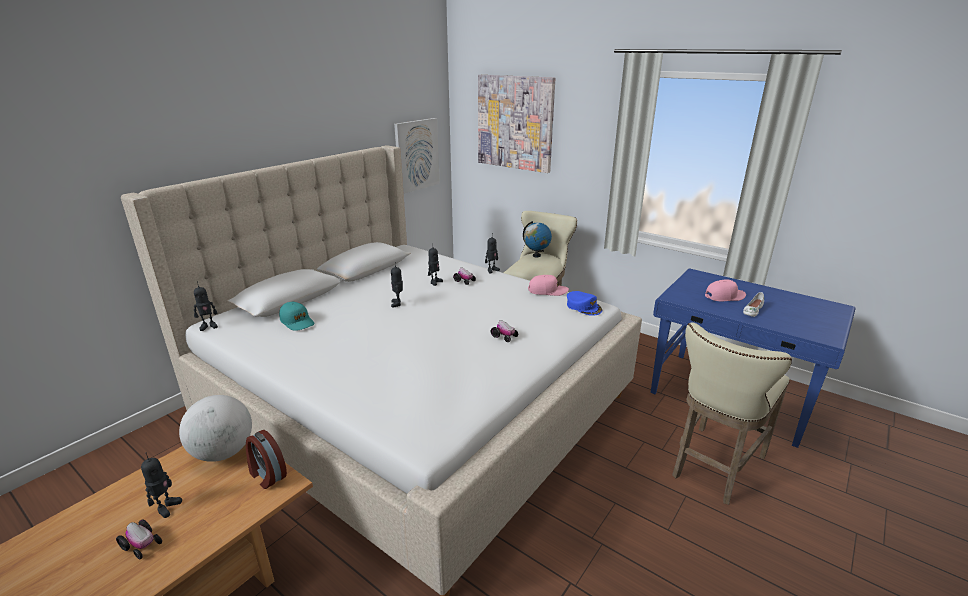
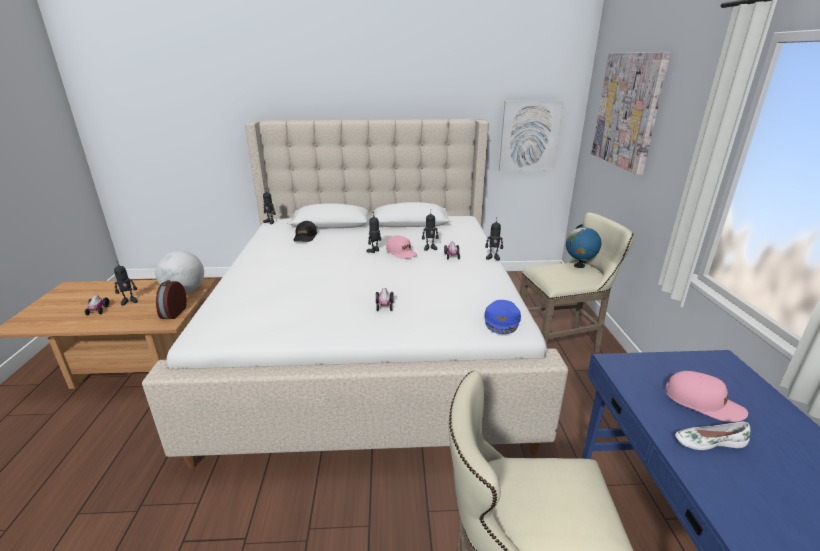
camera: 50 degrees right, 0 degrees up
(297, 322) = (305, 237): turquoise cap -> black cap
(547, 291) = (501, 293): pink cap -> pink cap (401, 252)

